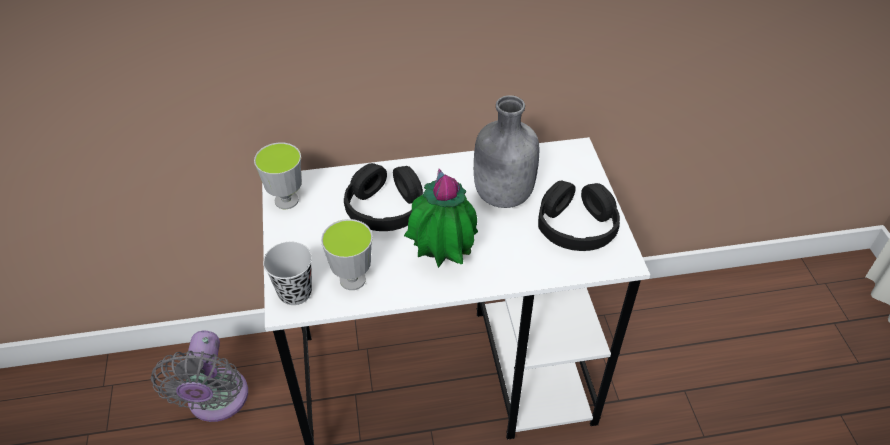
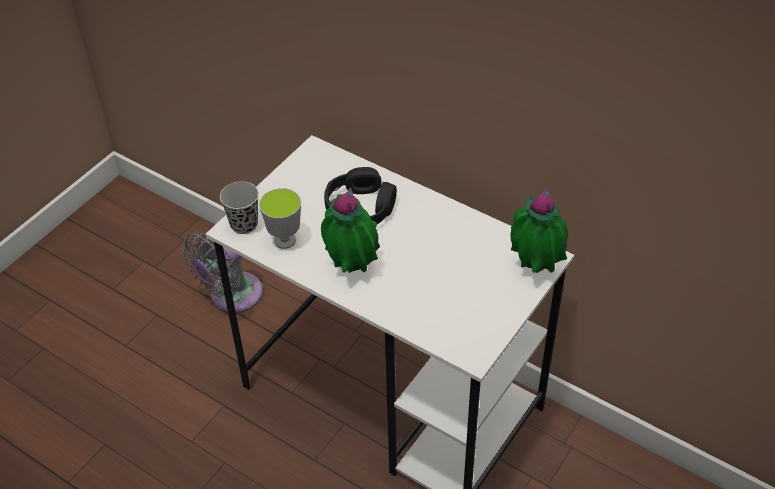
camera: 45 degrees right, 0 degrees up
(286, 200) = (306, 162): cup -> none
(502, 195) = (448, 252): grey bottle -> none
(576, 226) = (473, 309): black headphones -> none
(577, 165) = (534, 268): none -> potted plant

